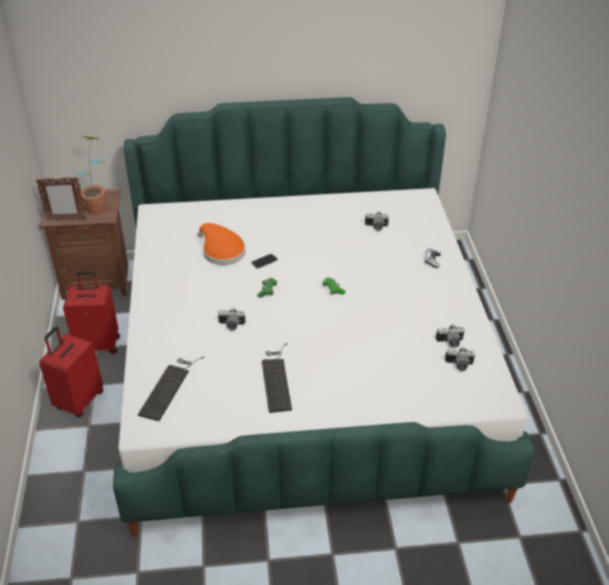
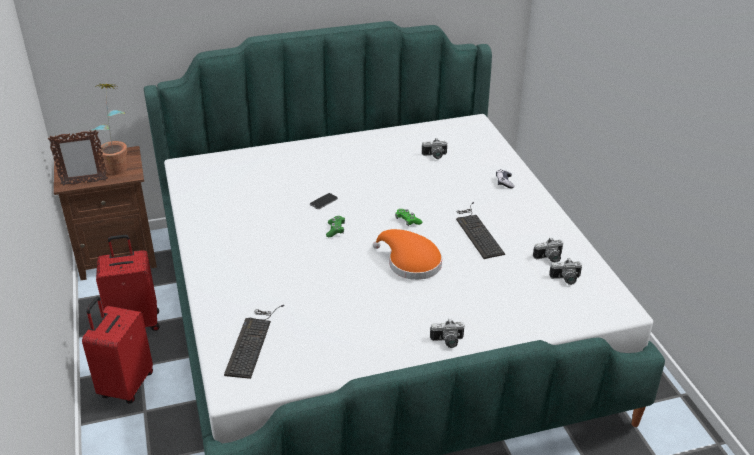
camera: 10 degrees left, 5 degrees down
(221, 251) = (272, 196): orange hat -> orange hat (410, 263)
(231, 325) = (305, 269): camera -> camera (447, 342)
(276, 378) = (372, 317): keyboard -> keyboard (477, 231)

